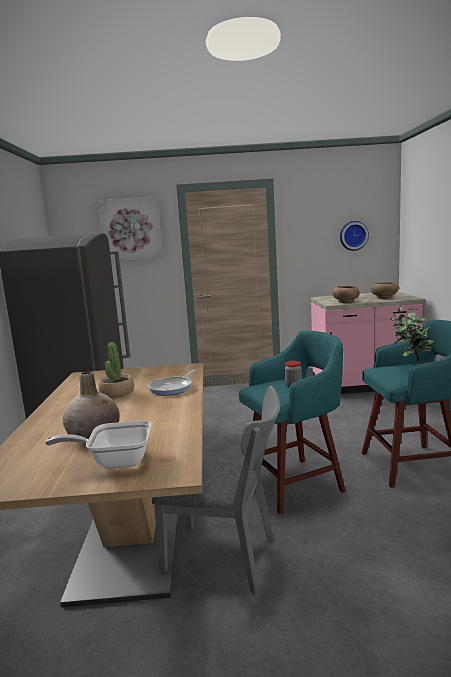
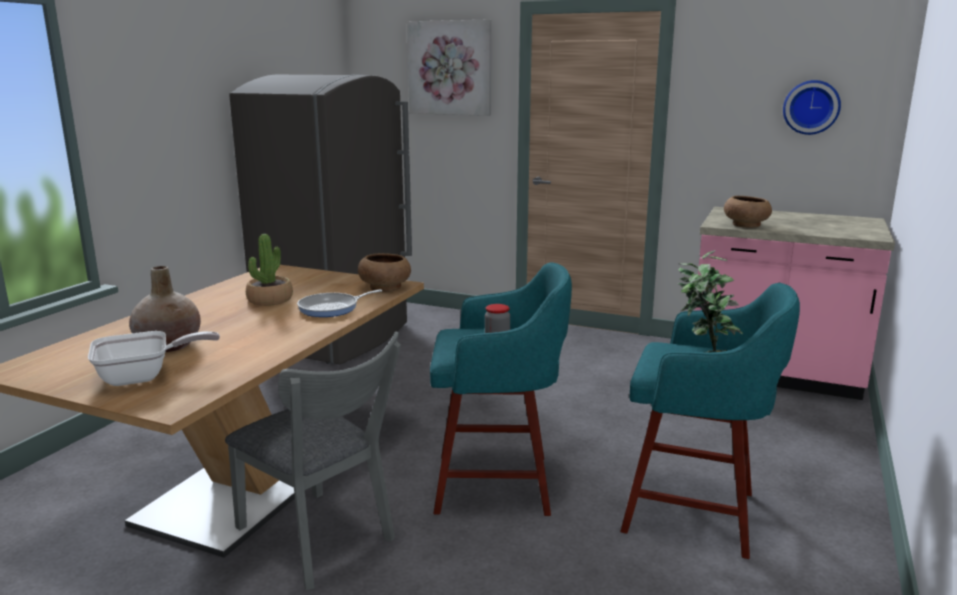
camera: 25 degrees right, 5 degrees up
(115, 461) = (143, 377): frying pan -> frying pan turned 135 degrees clockwise
(384, 298) = (826, 228): brown bowl -> brown bowl (385, 287)

